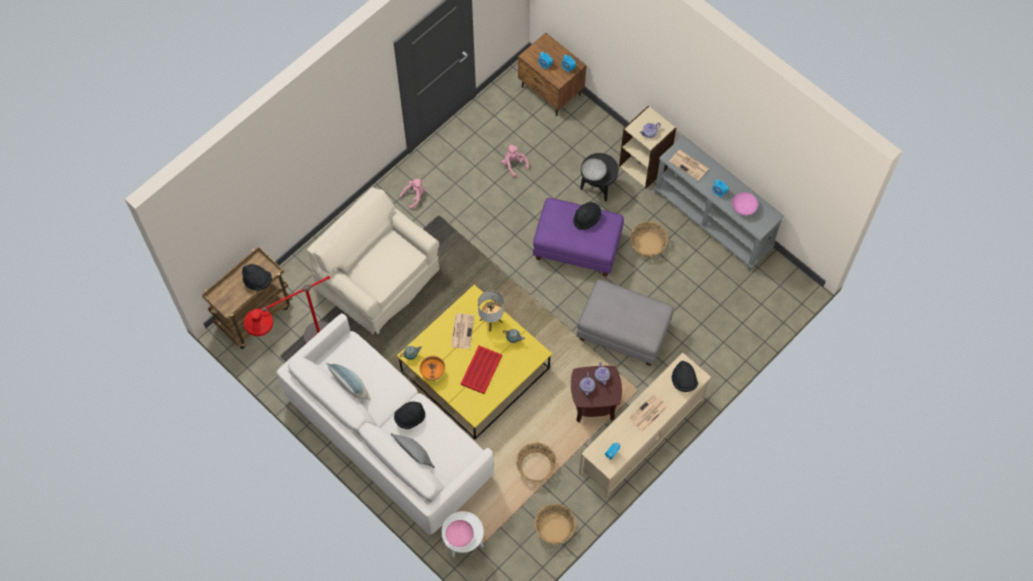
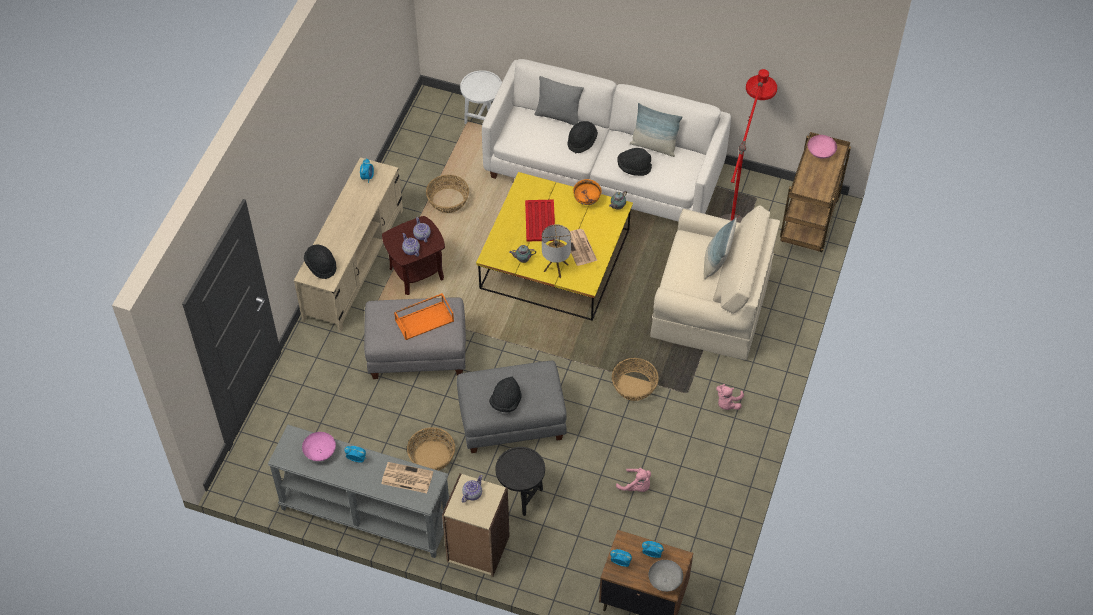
camera: 155 degrees right, 10 degrees down
(257, 281) = (807, 179): black hat -> black hat (634, 167)
(370, 256) = (716, 262): none -> pillow
(460, 536) = (481, 82): pink bowl -> pink bowl (820, 152)
(554, 528) = (404, 160): basket -> basket (634, 386)
(576, 247) = (512, 420): purple ottoman -> grey ottoman
(593, 174) = (524, 458): grey bowl -> grey bowl (664, 580)
(617, 310) = (424, 320): none -> orange tray
(647, 413) = (346, 223): newspaper -> none

